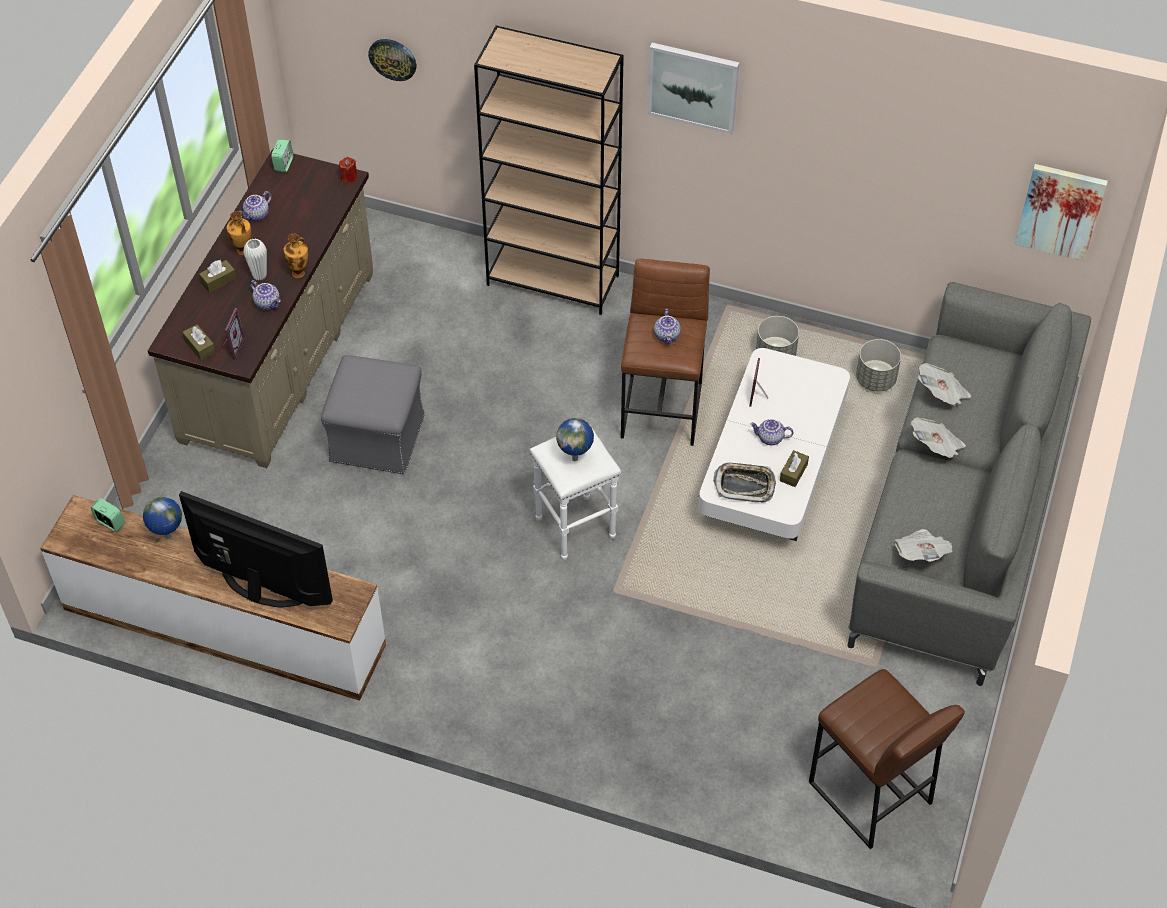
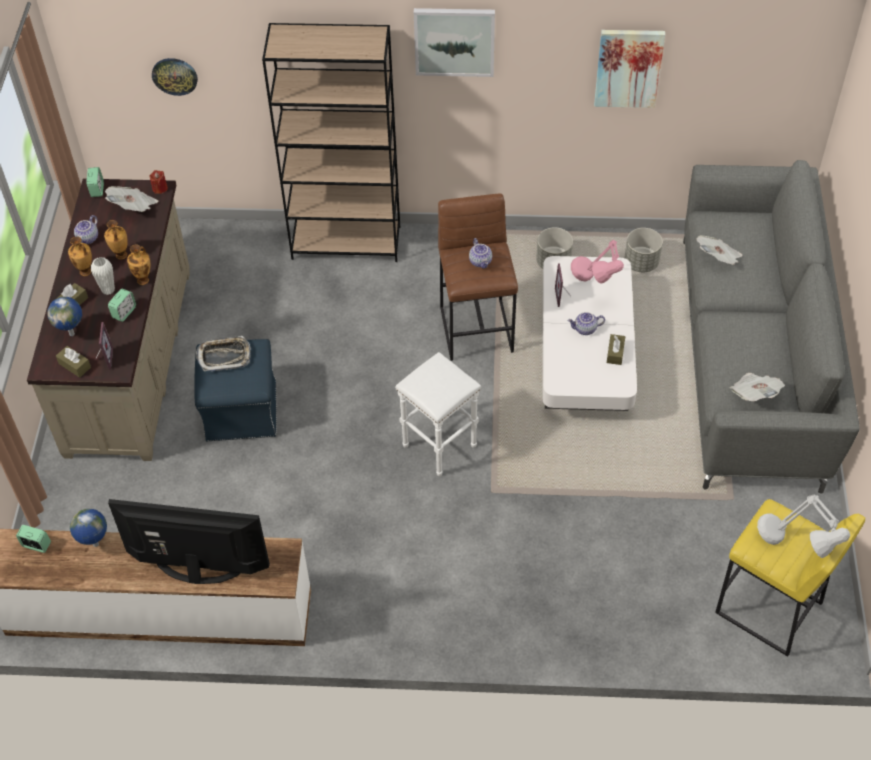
camera: 15 degrees left, 0 degrees up
(268, 303) = (124, 312): teapot -> alarm clock
(285, 241) = (121, 256): none -> vase
(377, 437) = (241, 410): grey ottoman -> blue ottoman
(576, 458) = (440, 384): globe -> globe (72, 333)
(744, 485) = (579, 373): tray -> tray (224, 356)
(798, 396) = (595, 289): none -> pink table lamp
(871, 794) = (770, 609): brown stool -> yellow stool
(885, 730) = (793, 551): none -> grey table lamp
(936, 447) = (731, 302): newspaper -> newspaper (134, 207)
(1060, 211) = (785, 82): picture -> picture (628, 67)

